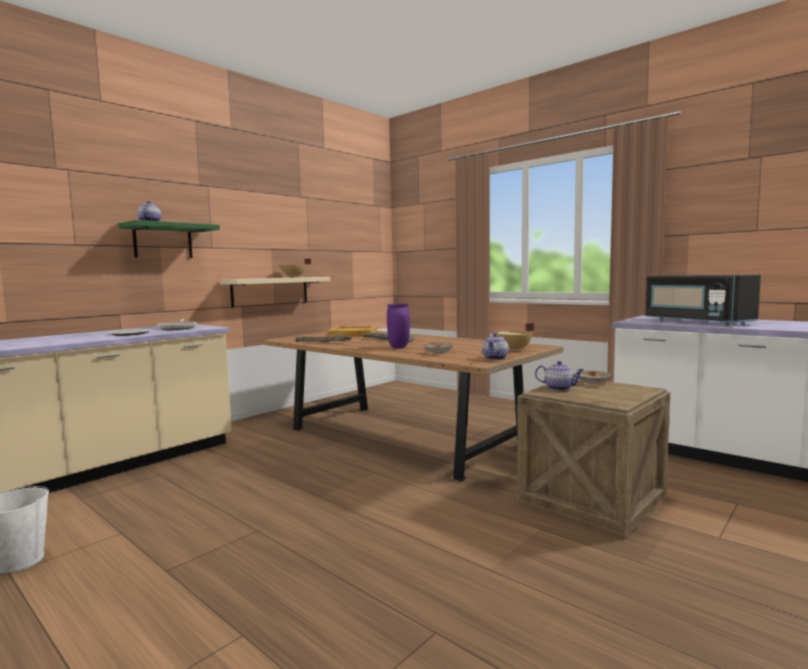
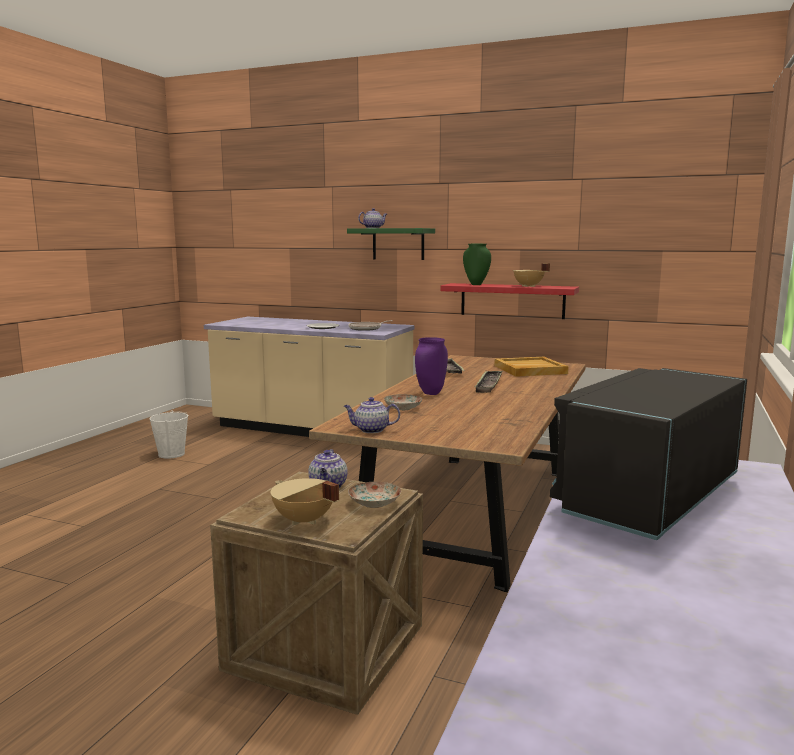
camera: 70 degrees right, 5 degrees up
(254, 278) = (476, 284): none -> green vase
(270, 291) = (512, 300): beige shelf -> red shelf
(515, 350) = (452, 434): beige cooking pot -> beige cooking pot (303, 521)

